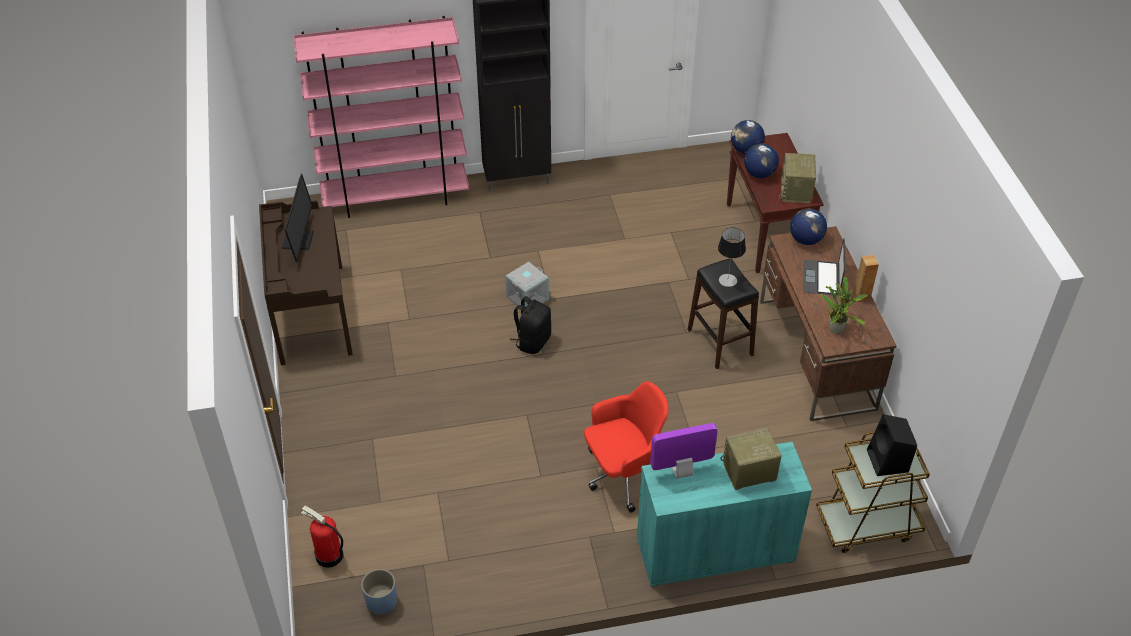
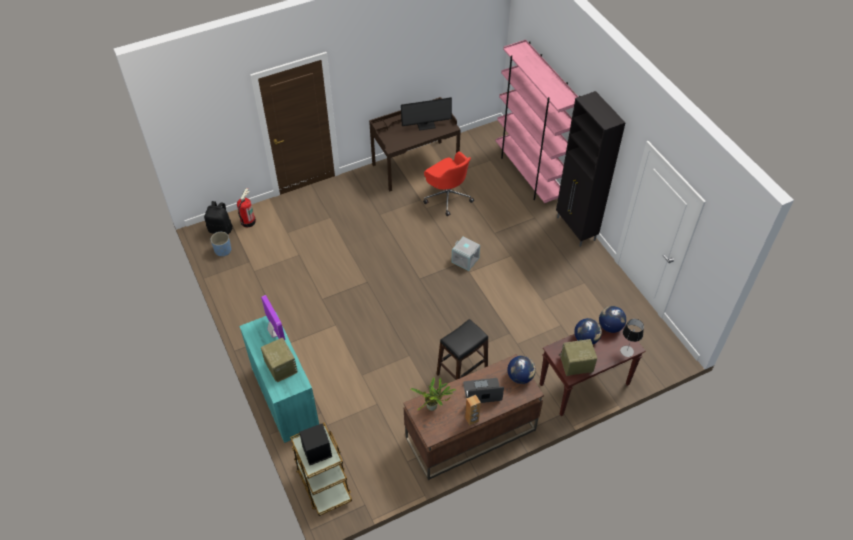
camera: 75 degrees right, 5 degrees up
(532, 341) = (428, 271): black backpack -> black backpack (221, 229)
(624, 475) = (332, 340): red office chair -> red office chair (447, 196)
(727, 280) = (463, 337): table lamp -> table lamp (627, 351)

